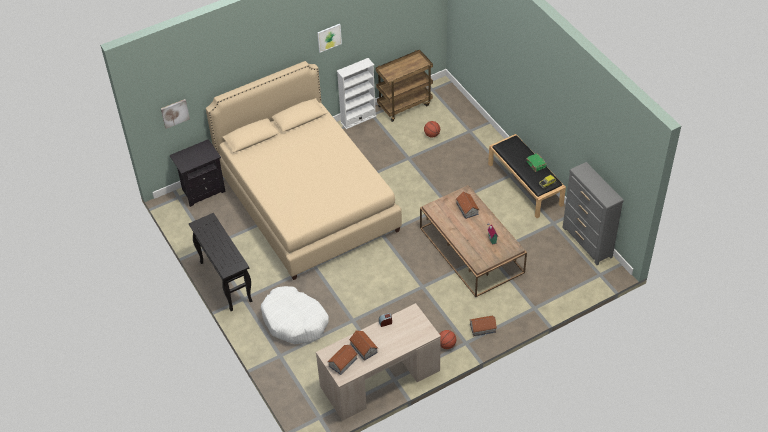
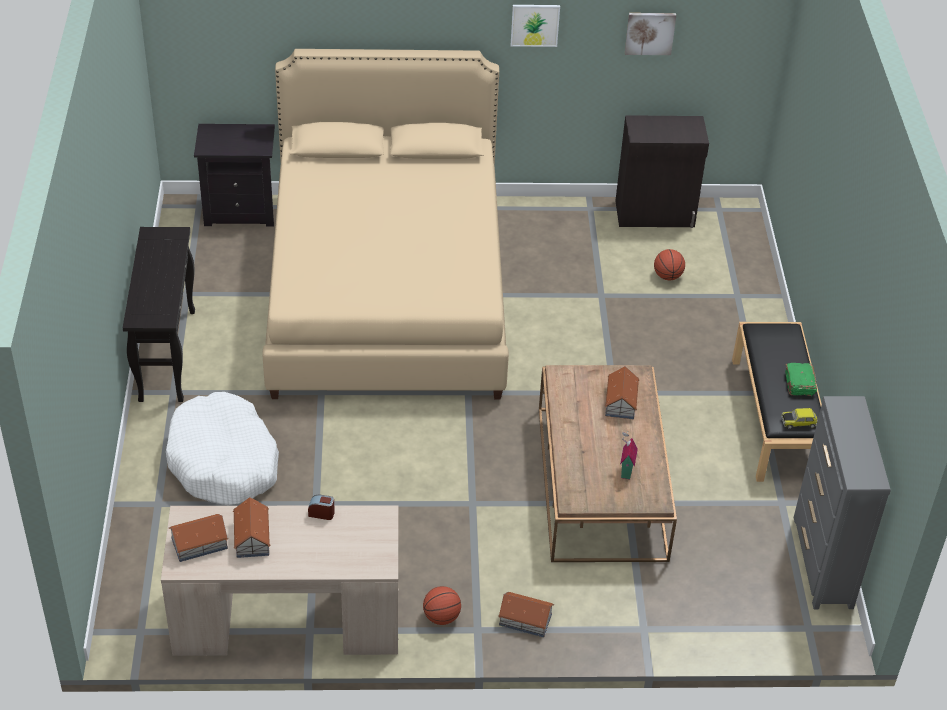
camera: 25 degrees right, 5 degrees down
(175, 113) = (218, 49): picture -> picture (650, 33)
(358, 119) = (562, 206): white bookcase -> none
(404, 105) = (655, 215): brown cart -> black cabinet

